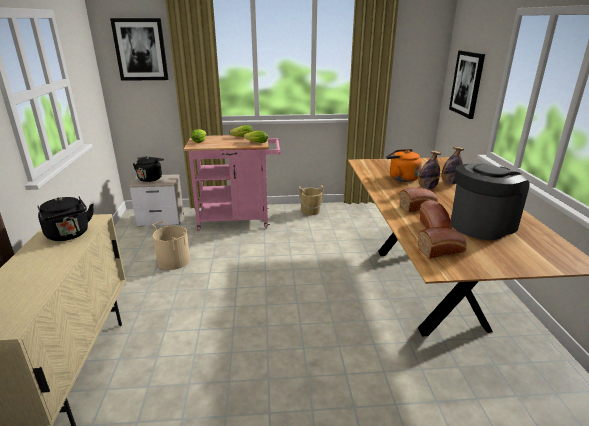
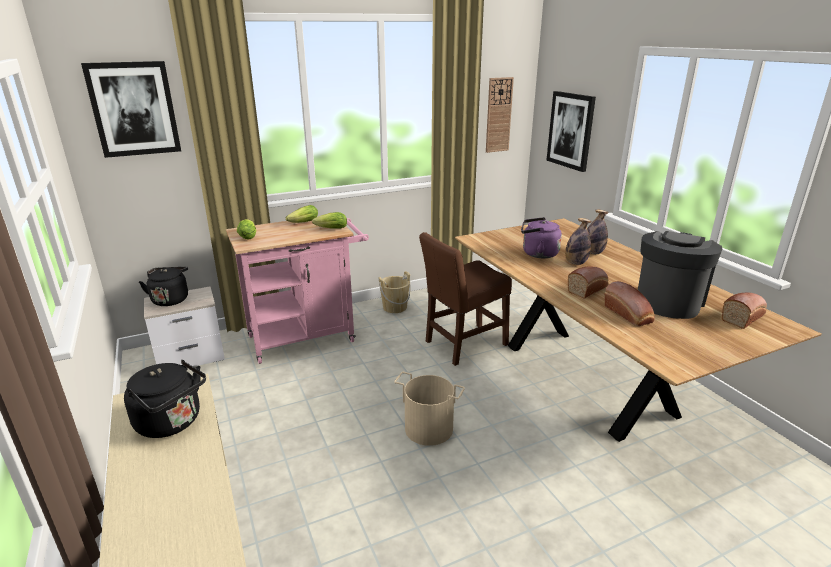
camera: 20 degrees left, 0 degrees up
(174, 260) = (252, 416): beige bucket -> beige bucket (429, 428)
(344, 244) = (463, 345): none -> brown chair
(401, 178) = (537, 254): orange kettle -> purple kettle
(413, 69) = (498, 115): none -> wall clock
(442, 250) = (659, 341): bread -> bread (743, 317)

